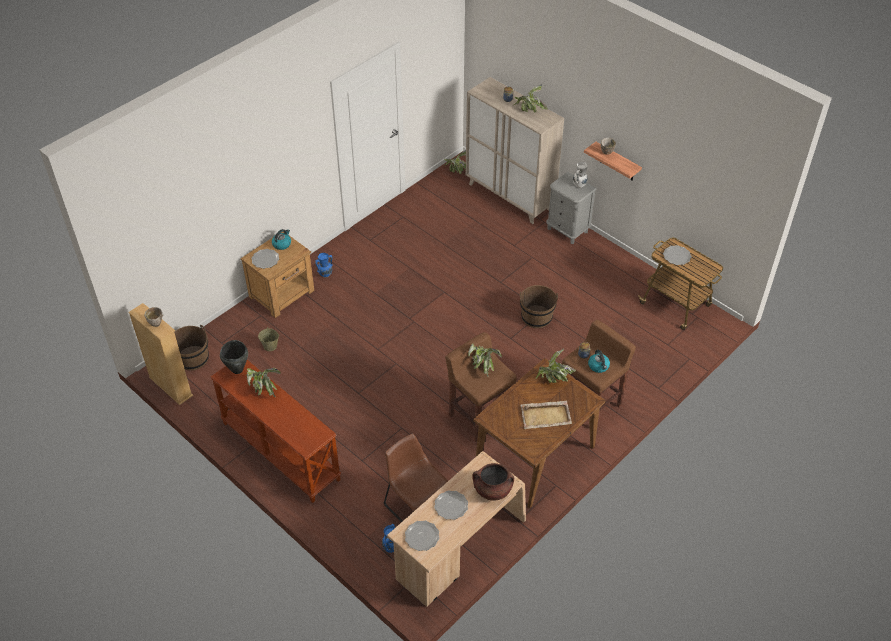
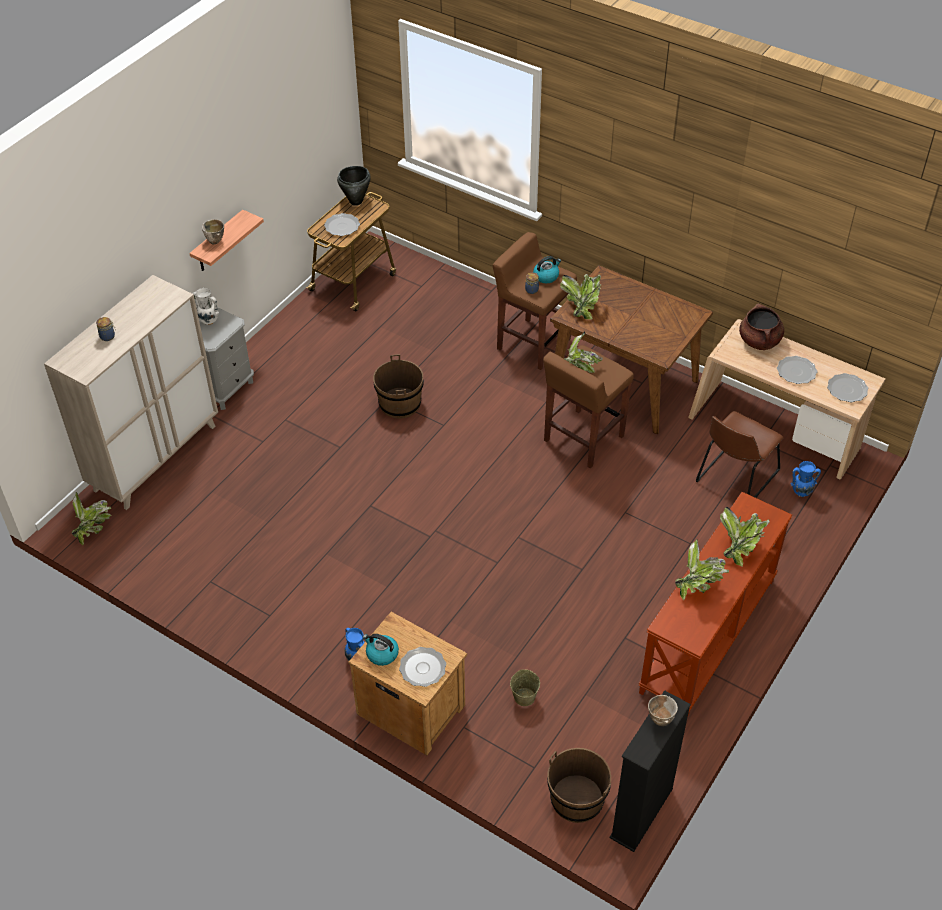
camera: 100 degrees left, 0 degrees up
(171, 387) = (641, 813): beige bookcase -> black bookcase
(237, 369) = (677, 626): black cooking pot -> black cooking pot (356, 201)
(529, 111) = (137, 311): potted plant -> potted plant (740, 547)
(546, 416) = (639, 308): beige tray -> none

